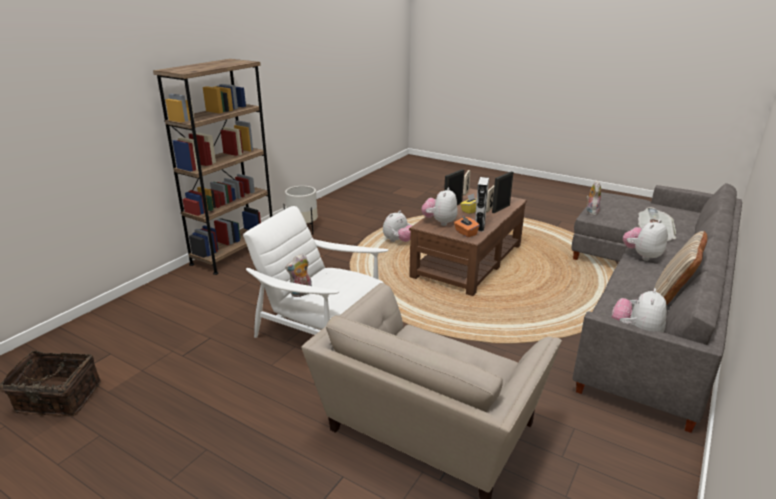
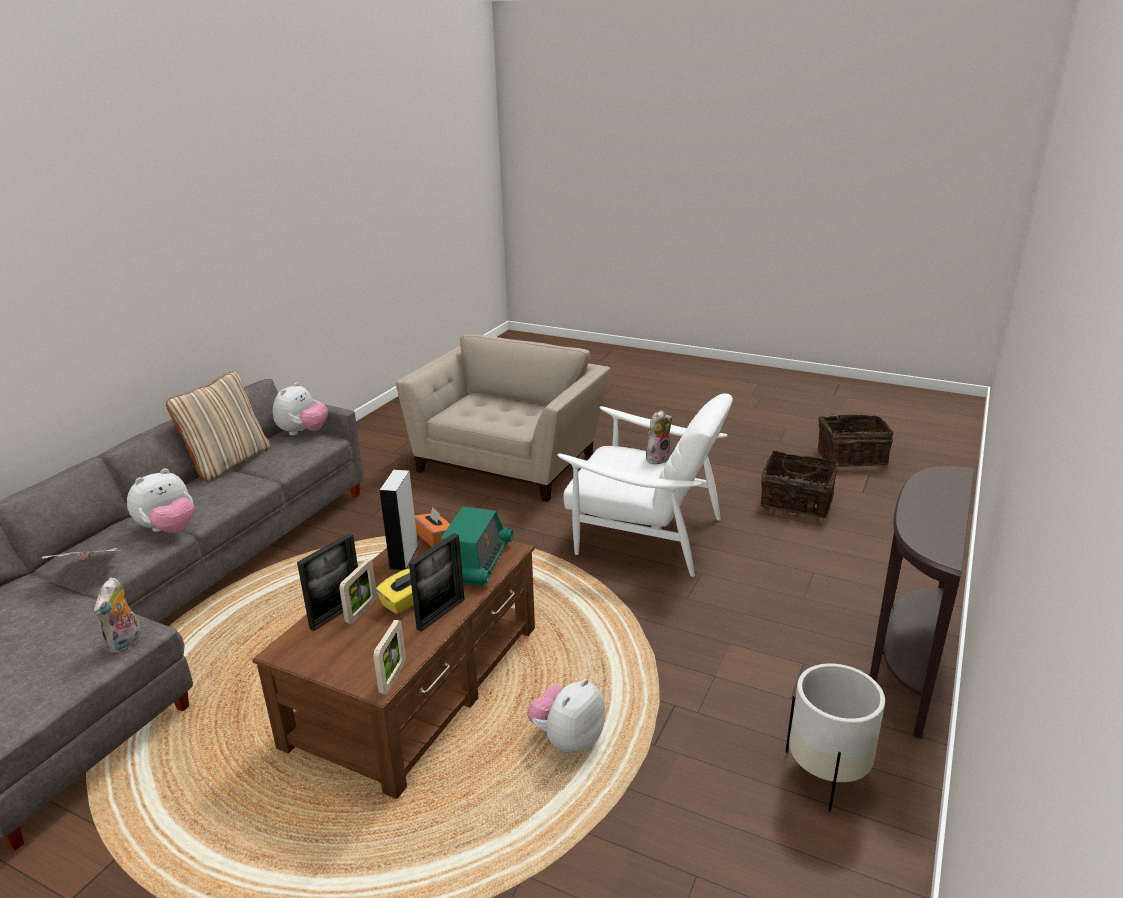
camera: 175 degrees right, 0 degrees up
(178, 347) = (796, 502): none -> basket
(234, 253) = (903, 666): brown bookcase -> brown console table
(439, 222) = (476, 561): plush toy -> radio

